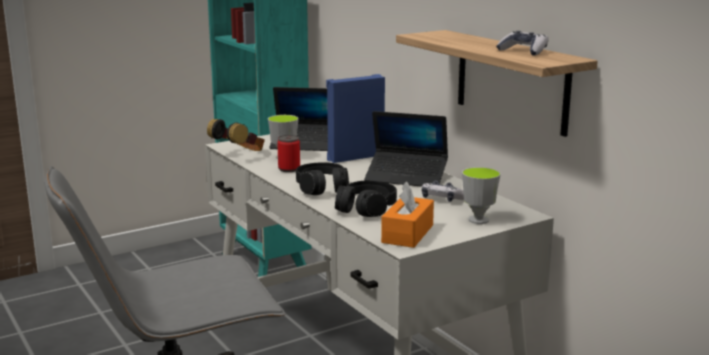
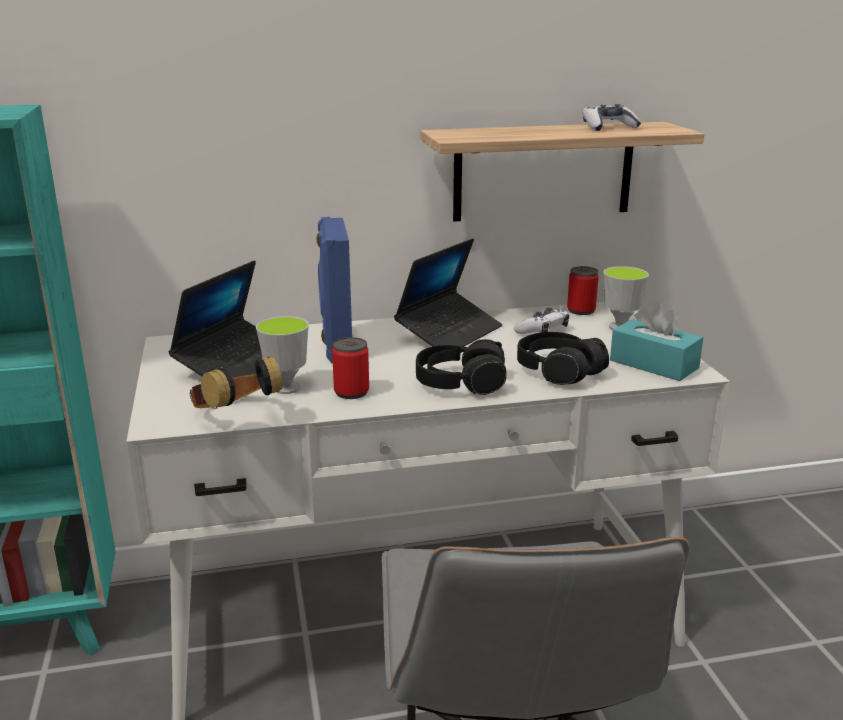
camera: 70 degrees left, 5 degrees up
(407, 234) = (653, 364): orange tissue box -> turquoise tissue box
(503, 206) = (581, 310): none -> can

